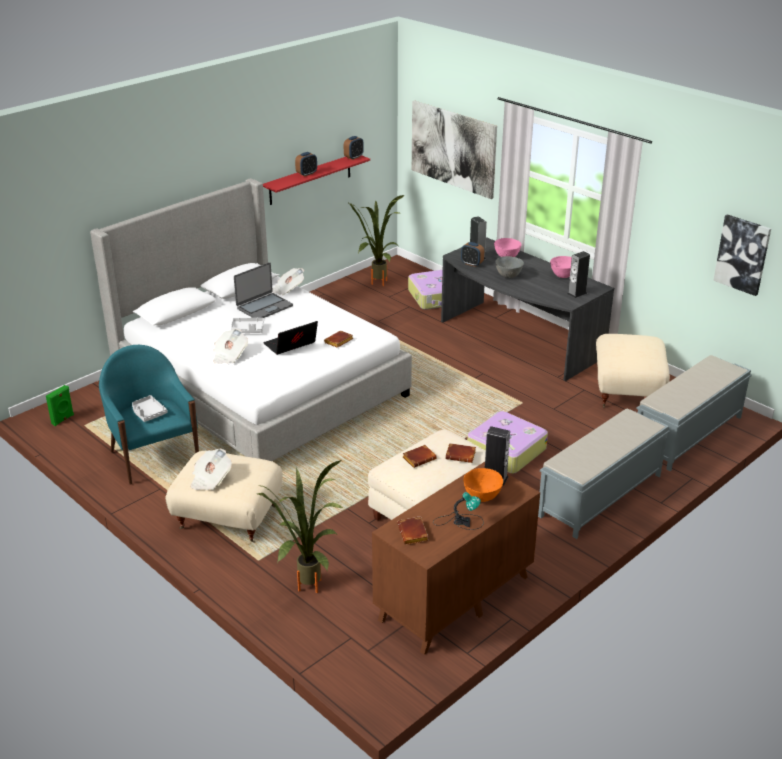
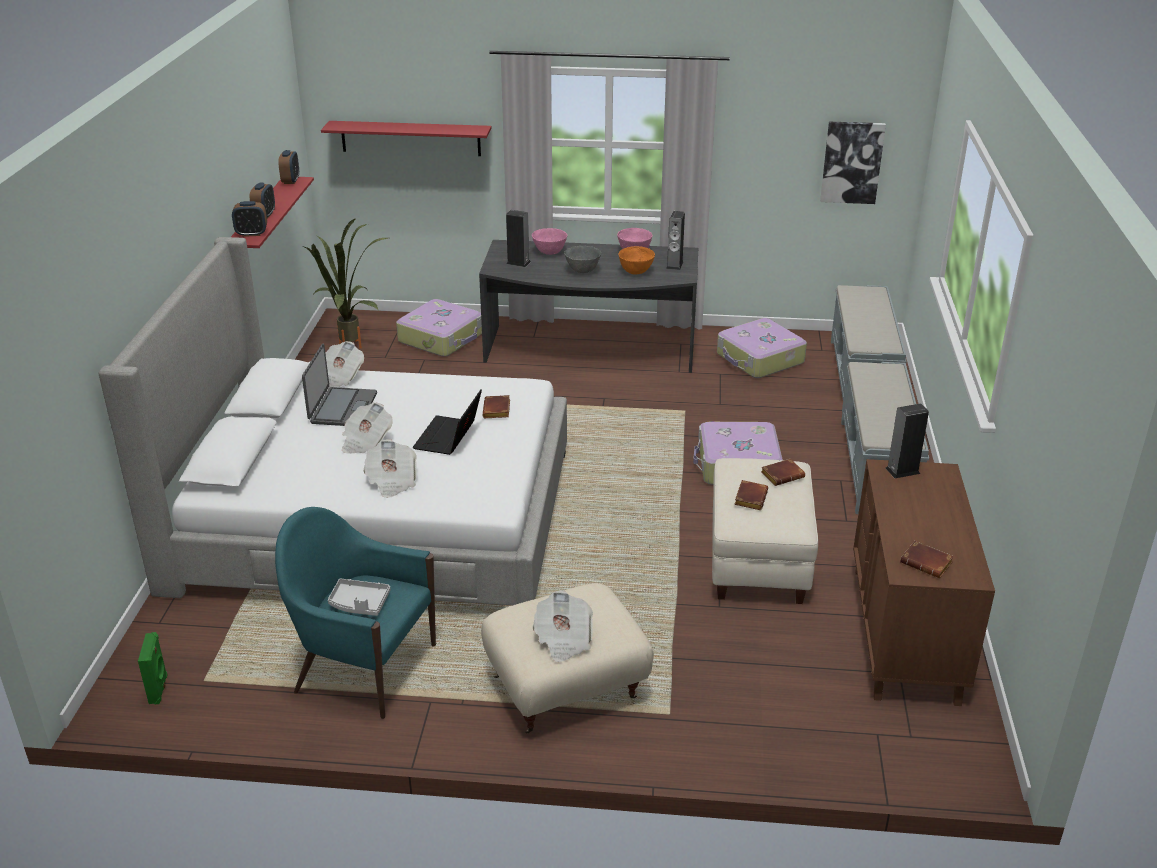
camera: 40 degrees left, 0 degrees up
(248, 330) = (366, 442): grey tray -> newspaper
(305, 590) = (764, 715): potted plant -> none
(453, 148) = (410, 138): picture -> red shelf
(460, 521) = (943, 527): table lamp -> none
(472, 264) = (525, 271): alarm clock -> alarm clock (251, 234)
(482, 497) = (921, 494): orange bowl -> orange bowl (635, 272)
(628, 391) = (759, 359): beige ottoman -> suitcase

